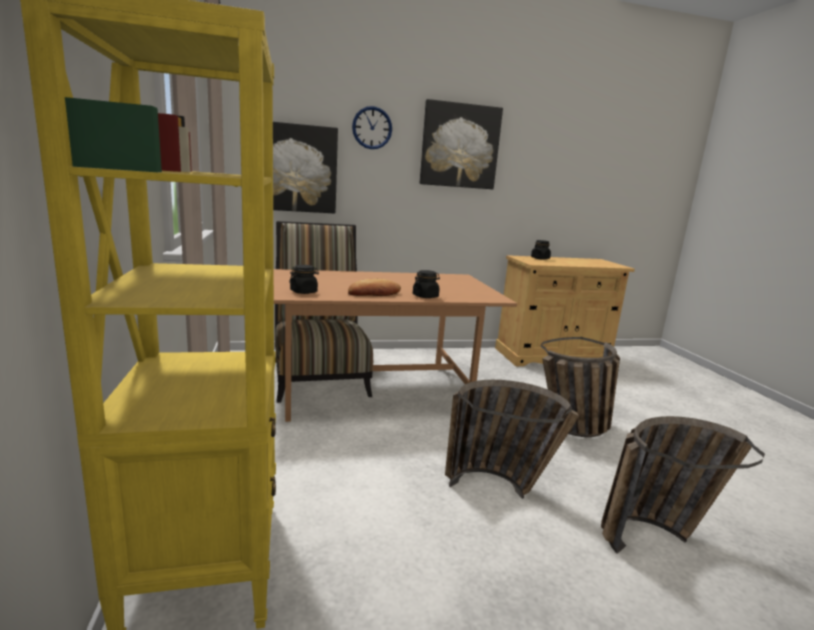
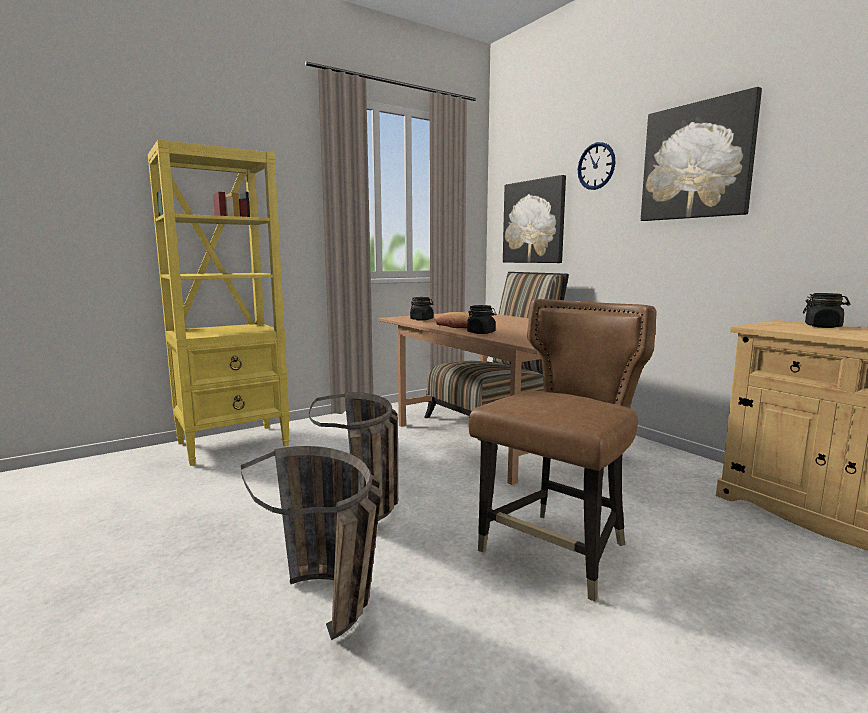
camera: 70 degrees right, 5 degrees down
(573, 429) = (557, 551): basket -> brown chair

